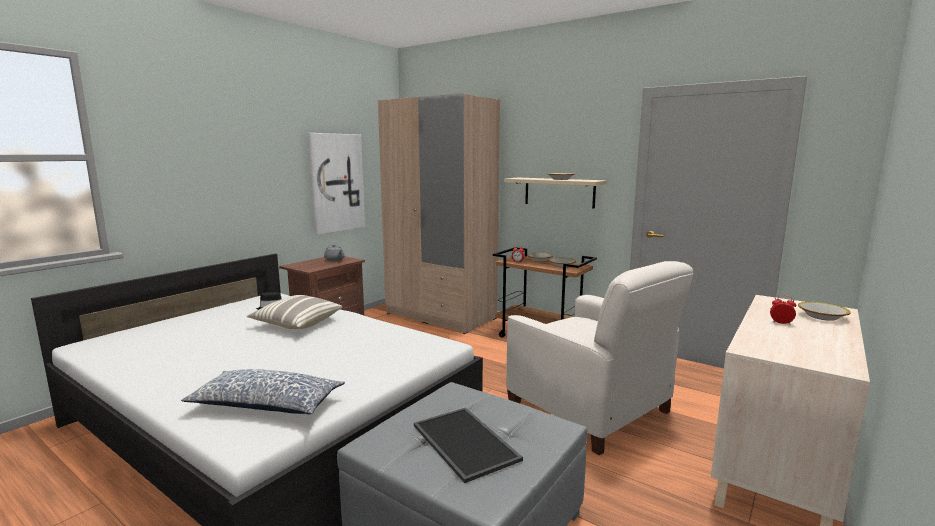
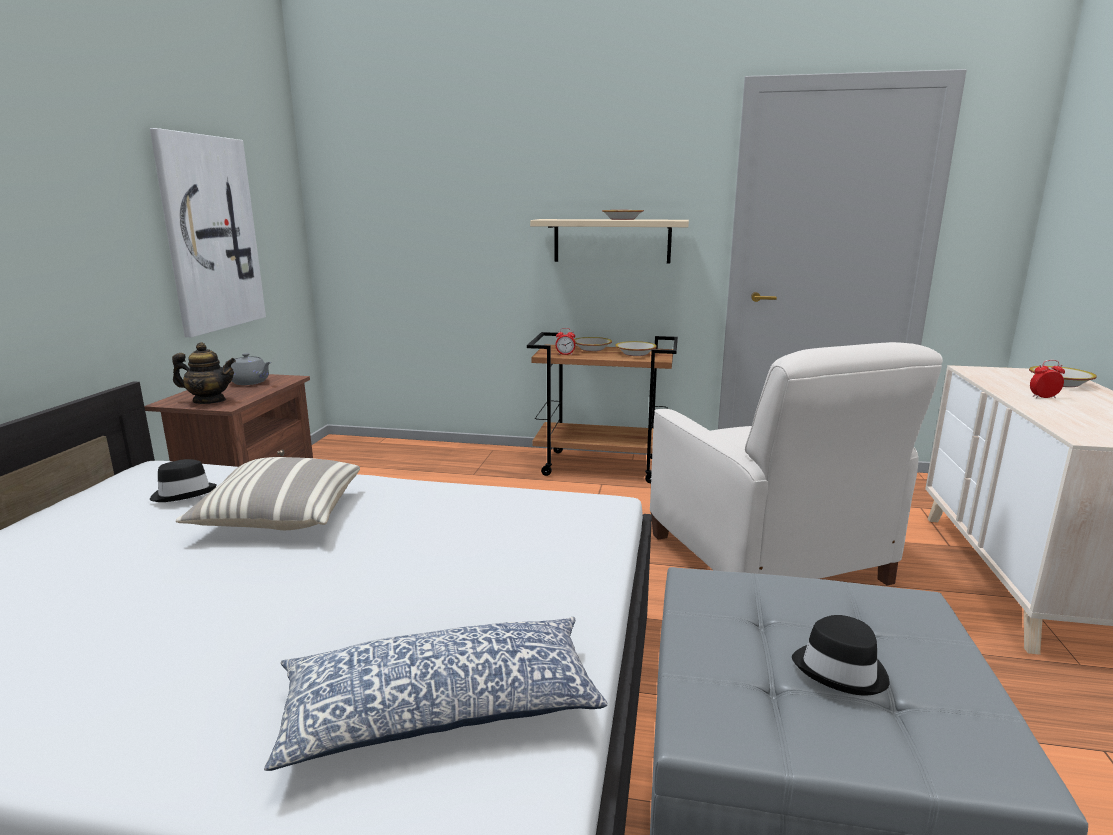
camera: 25 degrees left, 5 degrees up
(306, 267) = (209, 401): none -> teapot
(441, 316) = (421, 457): beige wardrobe -> none
(467, 442) = (841, 670): tray -> black hat
(590, 409) = (767, 559): white armchair -> white armchair turned 45 degrees clockwise

